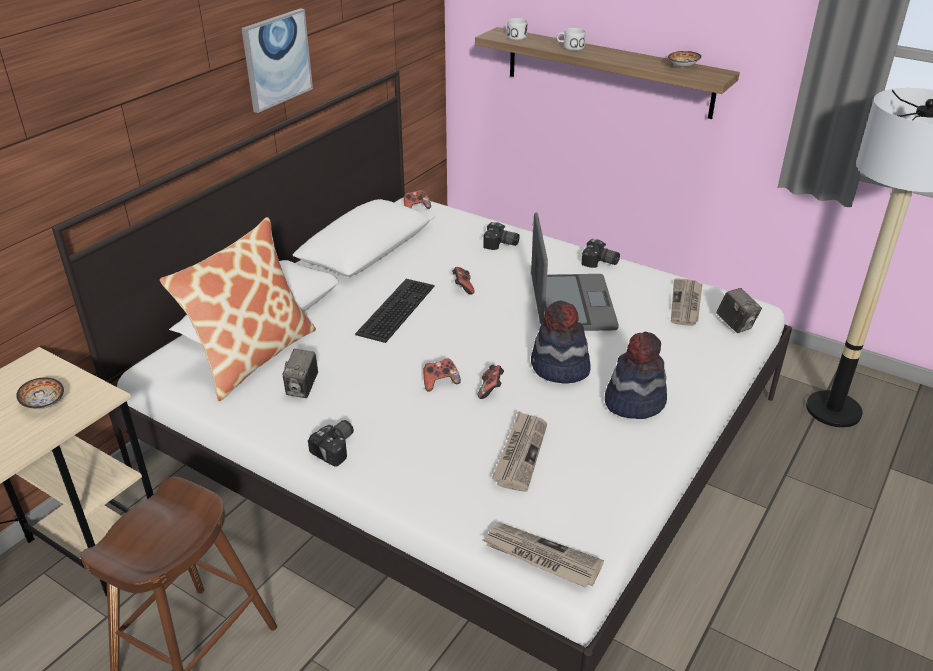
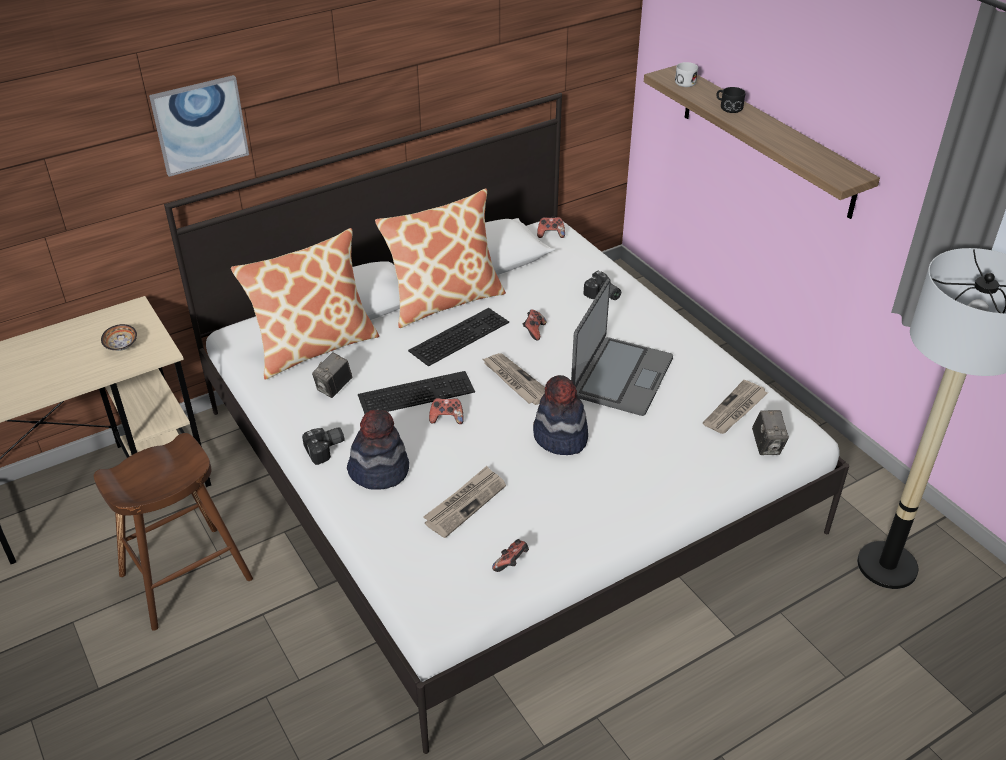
camera: 25 degrees right, 5 degrees up
(277, 59) = (413, 77): picture -> picture (200, 125)
(358, 283) = (444, 300): none -> pillow
(392, 368) = (417, 392): none -> keyboard
(491, 390) = (484, 438): game controller -> game controller (511, 563)
(541, 557) = (417, 595): newspaper -> newspaper (515, 381)
(570, 47) = (728, 107): white mug -> black mug
(600, 263) = (684, 341): camera -> none
(634, 401) = (603, 490): hat -> hat (379, 471)
(684, 67) = (824, 158): bowl -> none

